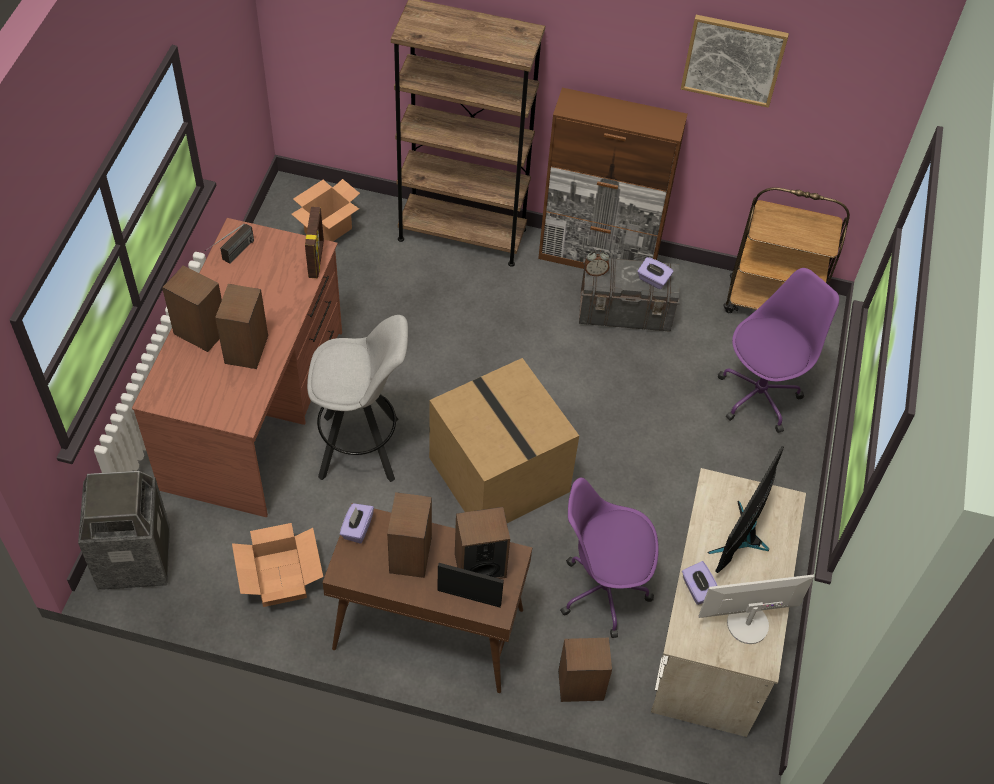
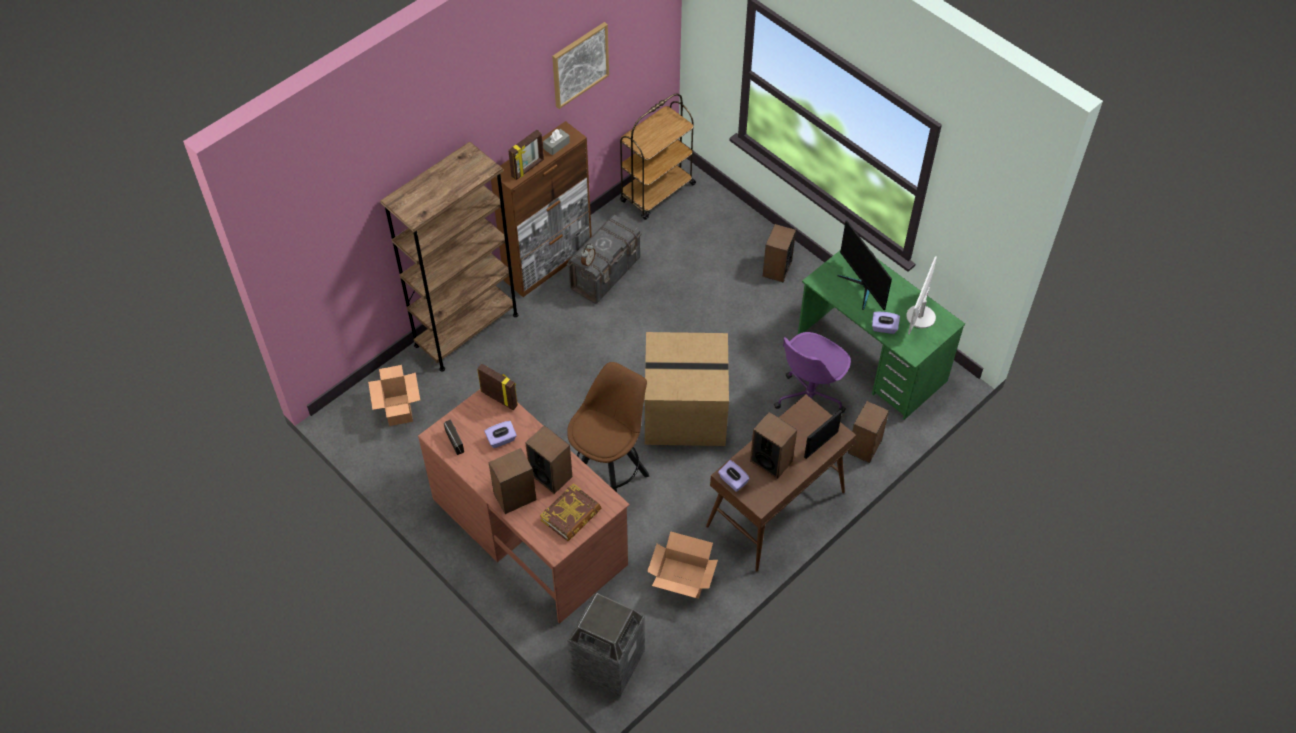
camera: 55 degrees left, 0 degrees up
(206, 392) = (571, 515): none -> book
(362, 448) = (610, 480): grey stool -> brown stool
(480, 565) = (801, 427): speaker -> speaker (777, 269)
(593, 114) = (528, 169): none -> picture frame
(645, 122) = (556, 145): none -> grey tissue box
(653, 280) = (617, 235): purple tissue box -> purple tissue box (501, 440)
(714, 632) = (871, 358): beige desk -> green desk
(760, 396) = (721, 240): purple office chair -> none

